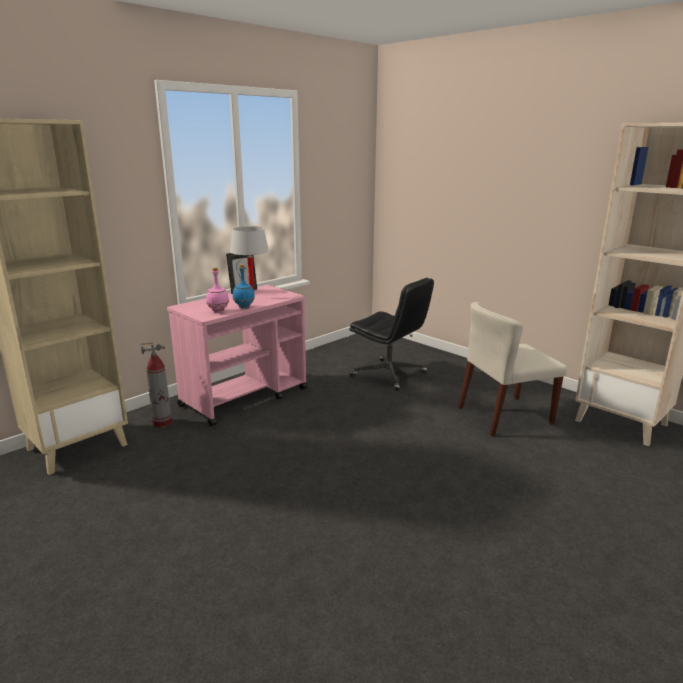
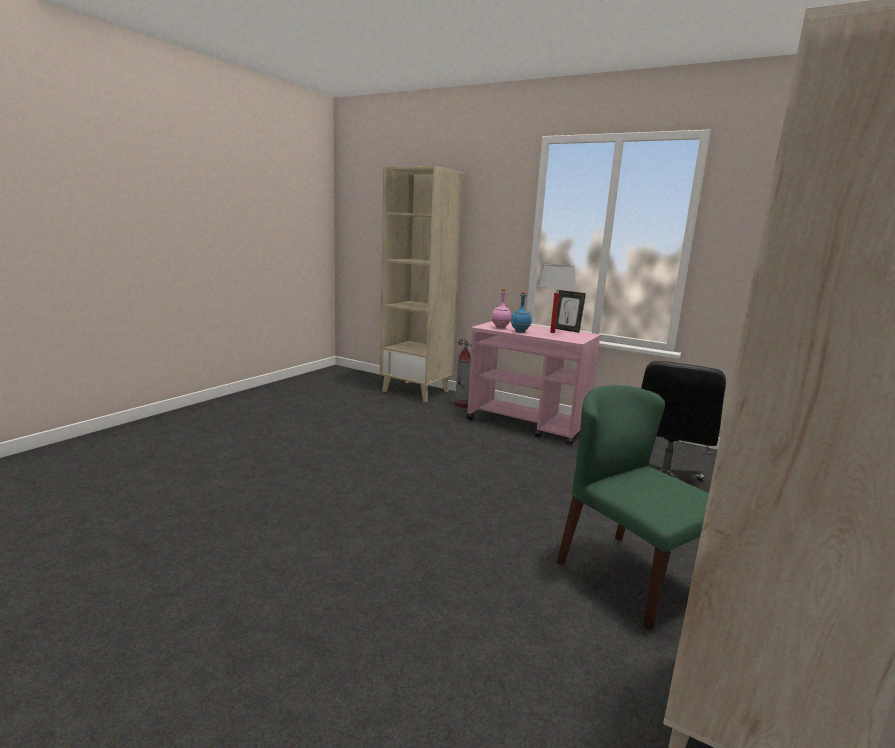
camera: 75 degrees right, 5 degrees down
(504, 416) = (629, 577): beige chair -> green chair

